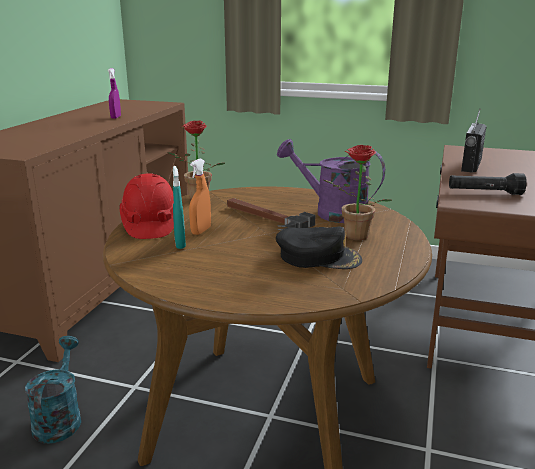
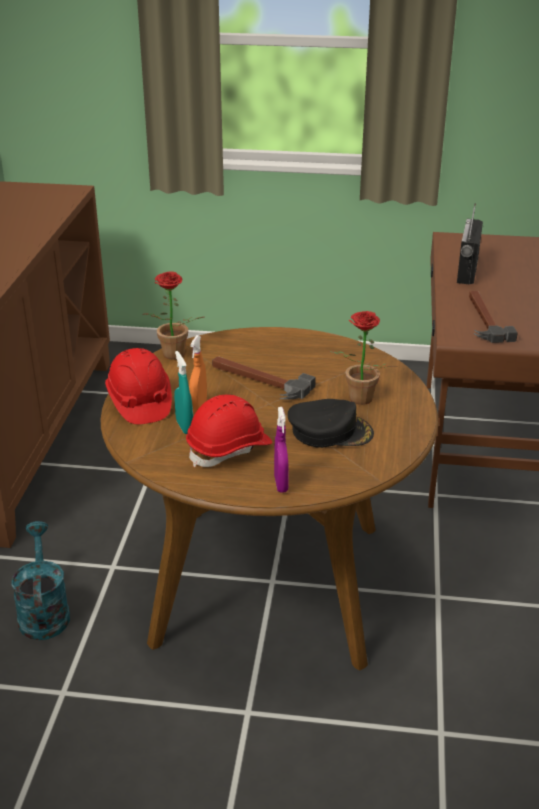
camera: 10 degrees left, 10 degrees up
(116, 117) = (23, 230): purple spray bottle -> purple spray bottle (281, 484)
(213, 262) = (229, 449): none -> red hard hat
(332, 212) = (328, 365): purple watering can -> none
(484, 193) = (484, 319): black flashlight -> hammer

